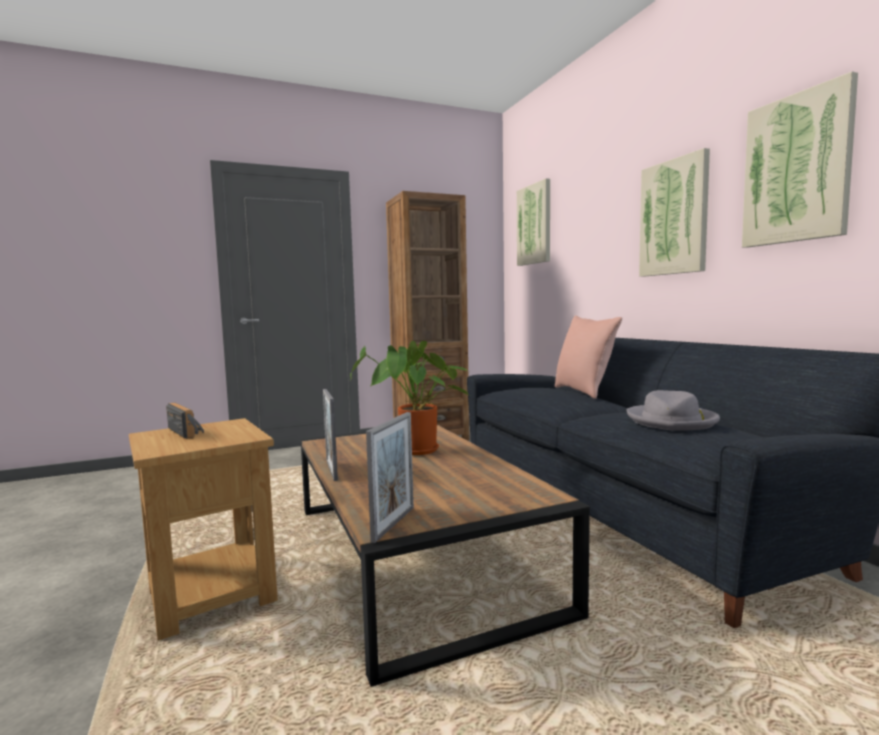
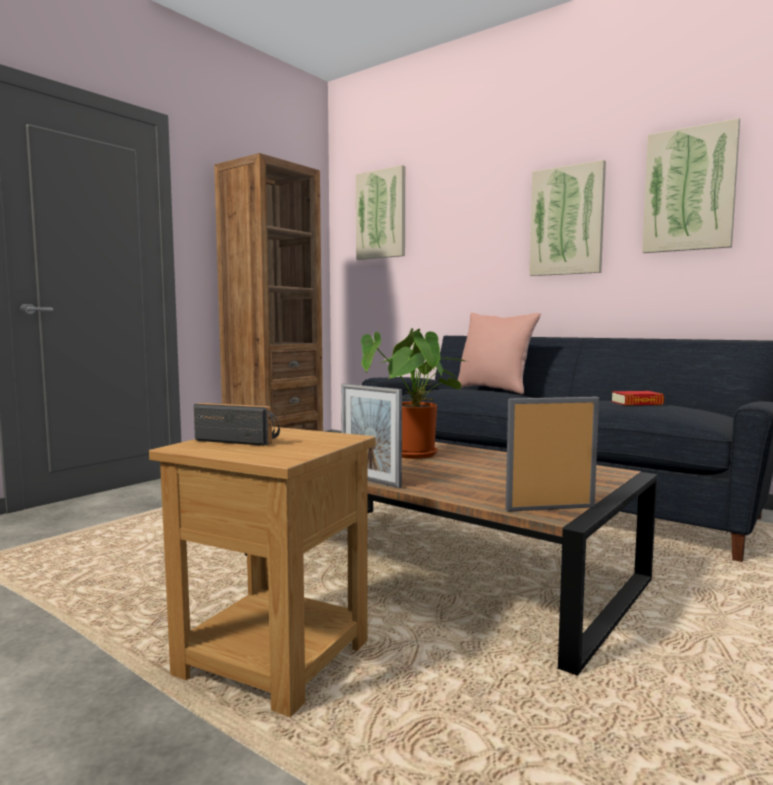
camera: 30 degrees left, 0 degrees up
(393, 523) = (550, 508): picture frame -> picture frame turned 90 degrees counterclockwise
(672, 421) = (637, 403): grey hat -> book

